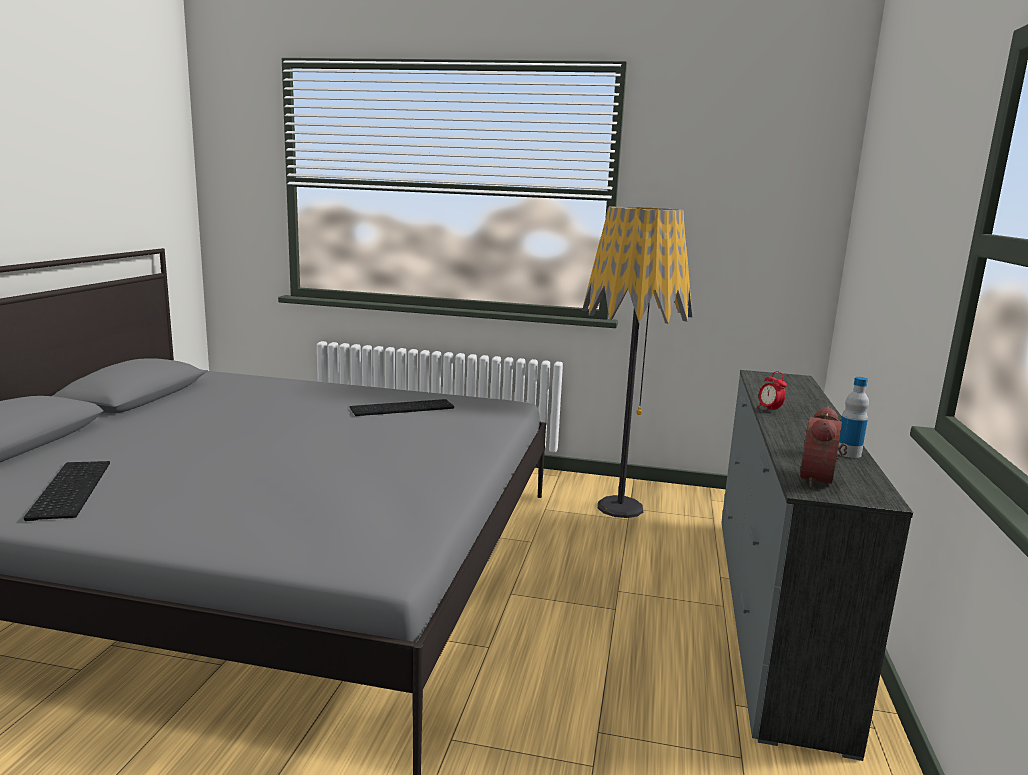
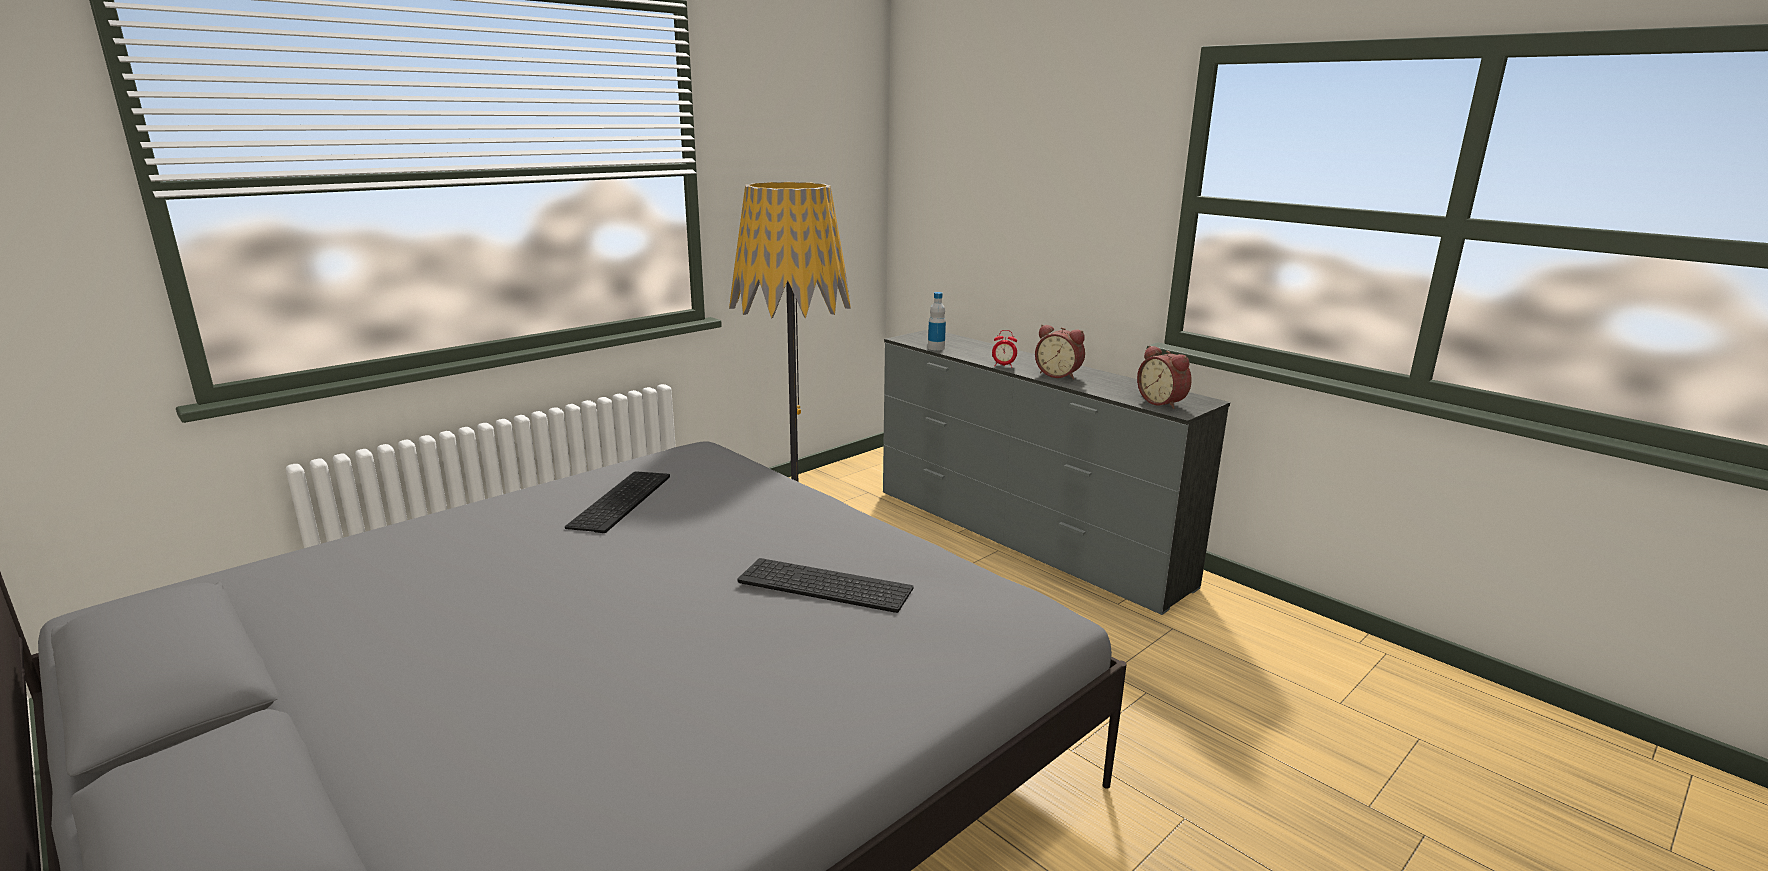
camera: 55 degrees left, 5 degrees up
(68, 489) = (591, 804): keyboard -> keyboard (822, 586)
(797, 430) = (1059, 375): none -> alarm clock
(848, 453) = (1118, 379): bottle -> bottle (936, 348)

